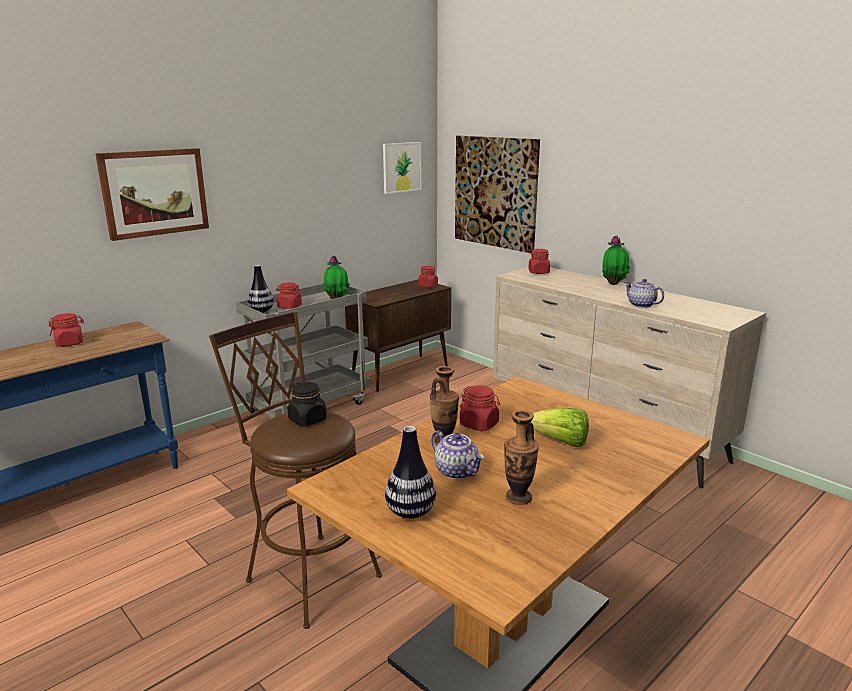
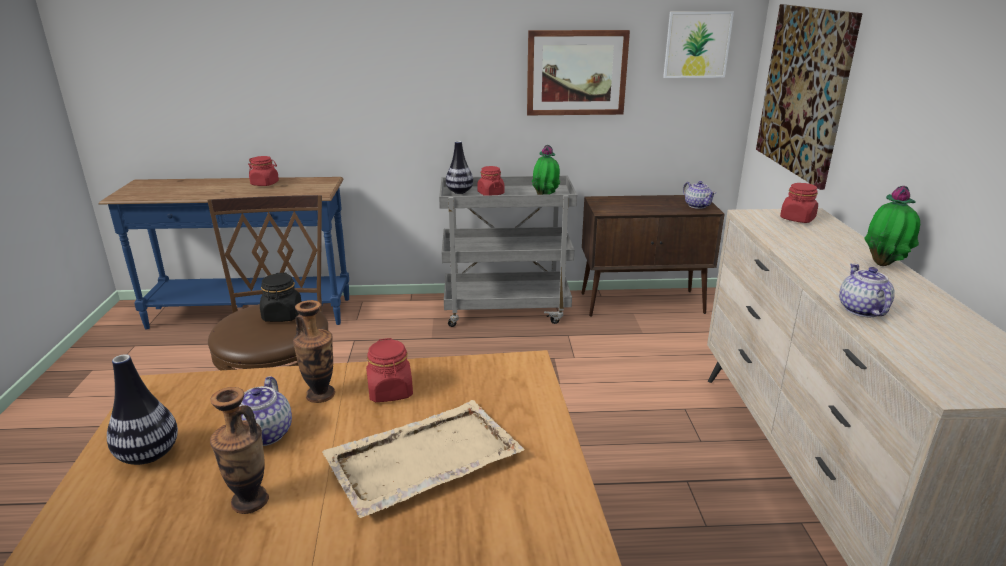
camera: 40 degrees right, 5 degrees up
(154, 193) = (368, 50): picture -> picture (576, 73)
(428, 286) = (697, 205): red jar -> teapot
(559, 442) = (422, 459): lettuce -> beige tray

